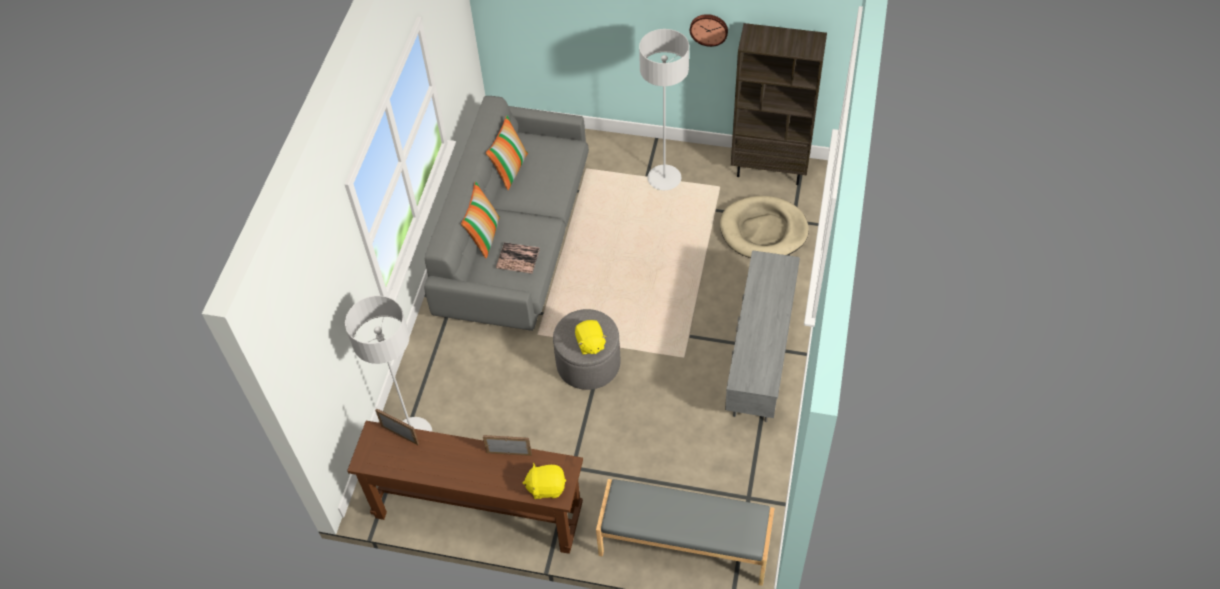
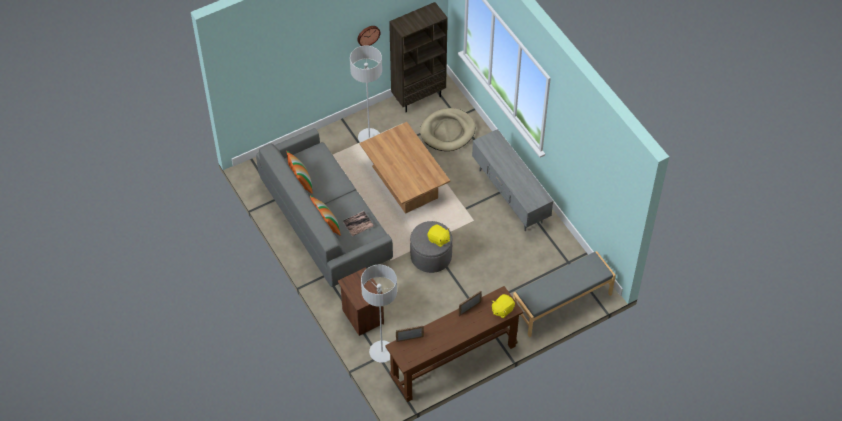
camera: 45 degrees left, 0 degrees up
(437, 377) = (362, 317): none -> brown nightstand
(650, 255) = (404, 182): none -> brown coffee table

